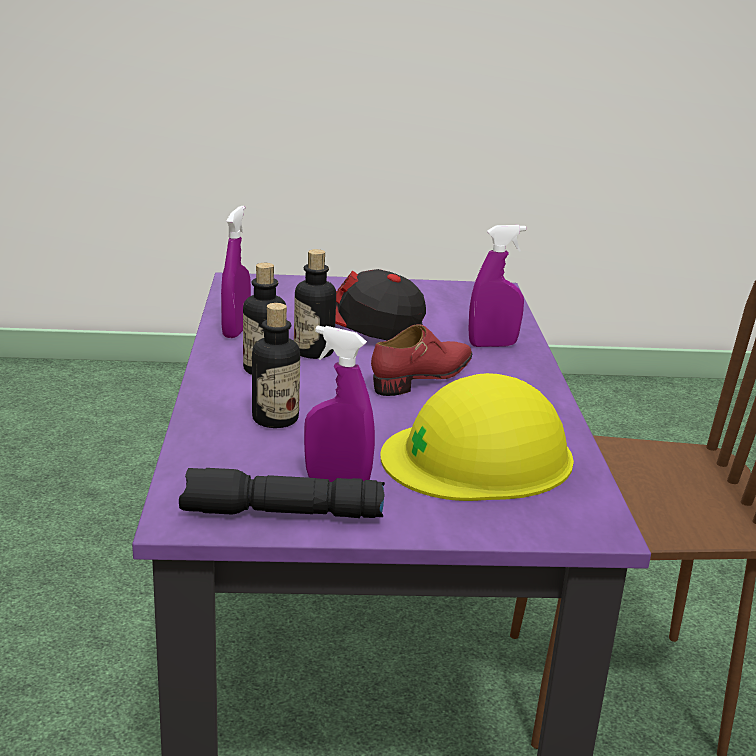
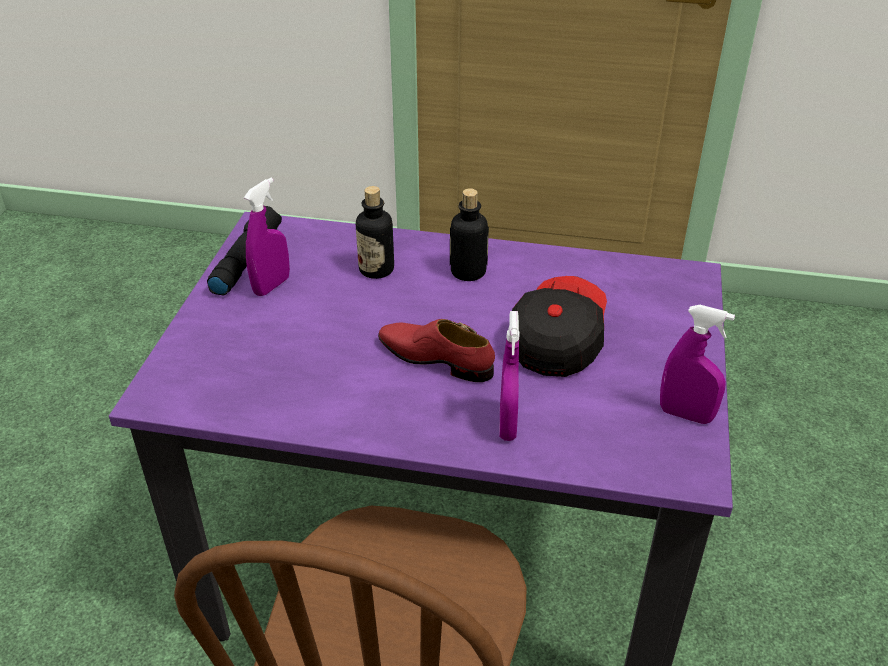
camera: 105 degrees right, 15 degrees up
(236, 331) = (555, 264): purple spray bottle -> purple spray bottle (685, 415)
(313, 352) = (502, 301): bottle -> none
(424, 377) = (435, 358): red shoe -> red shoe turned 150 degrees clockwise
(479, 457) = (278, 359): yellow hard hat -> none

